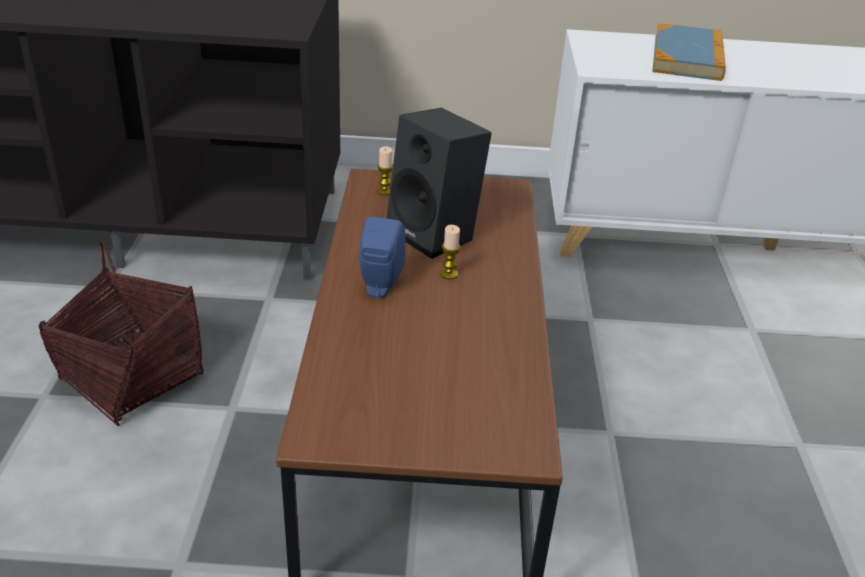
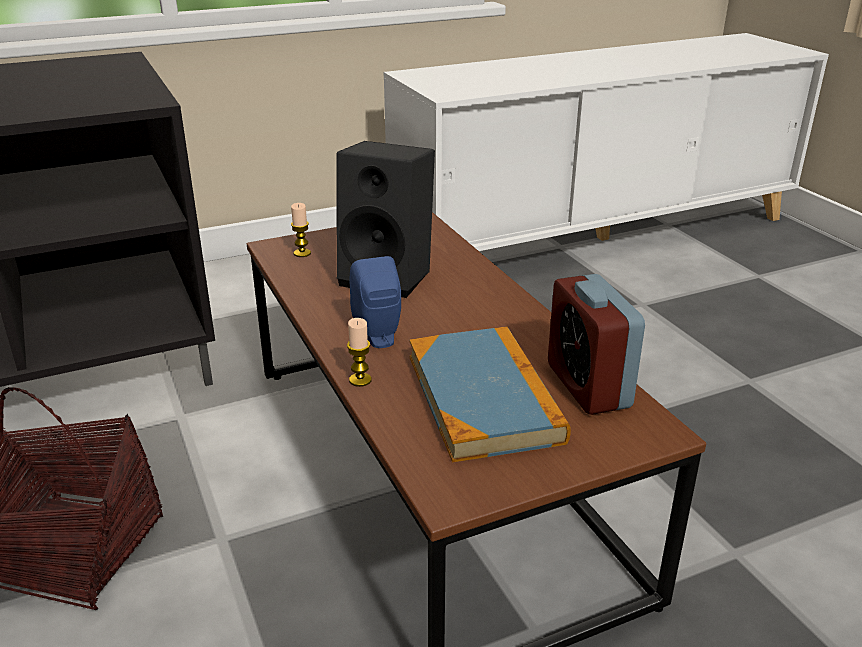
camera: 25 degrees left, 5 degrees down
(449, 274) = (435, 306): candle -> candle (360, 380)
(509, 389) = (588, 386): none -> alarm clock
(687, 57) = (509, 74): book -> book (483, 397)

